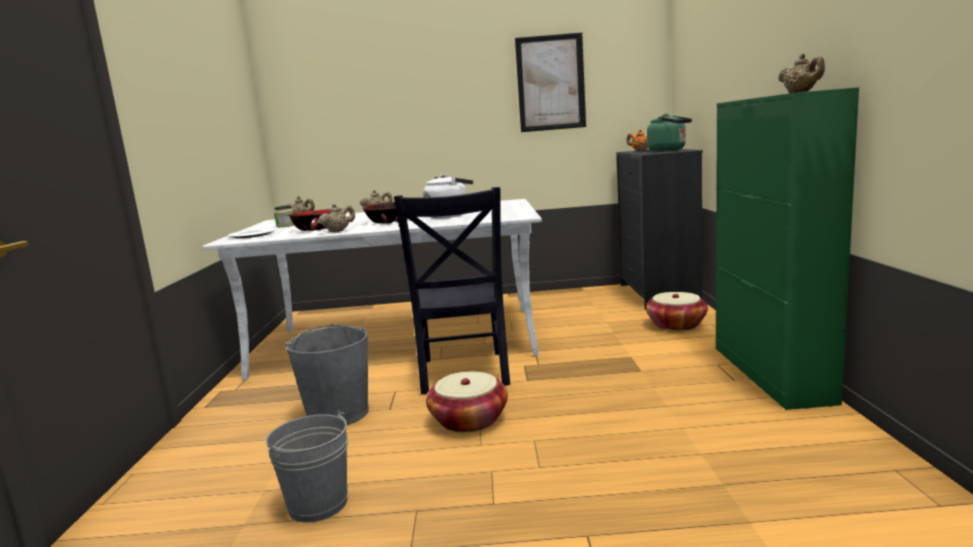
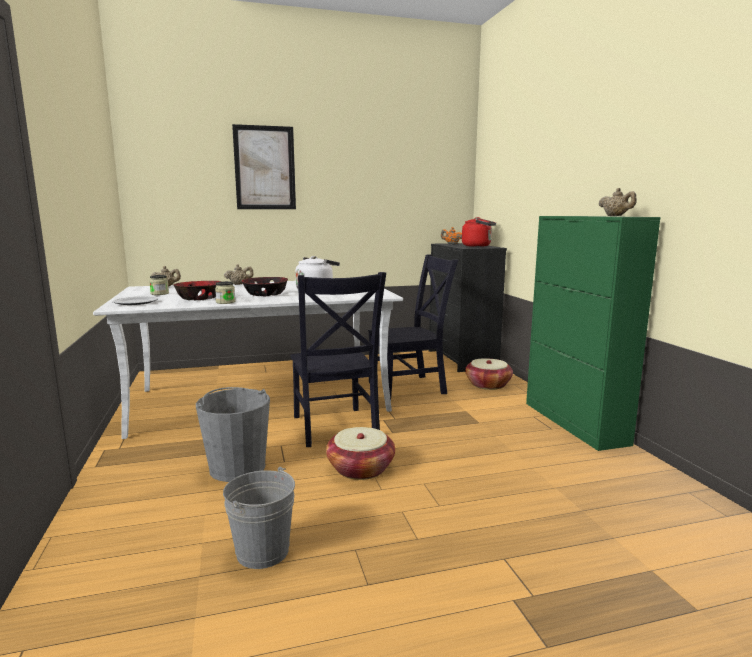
camera: 15 degrees left, 0 degrees up
(338, 231) = (225, 302): beige teapot -> jar
(550, 83) = (382, 183): picture -> picture (265, 168)
(575, 328) = (410, 387): none -> black chair
(669, 150) = (478, 246): green kettle -> red kettle

